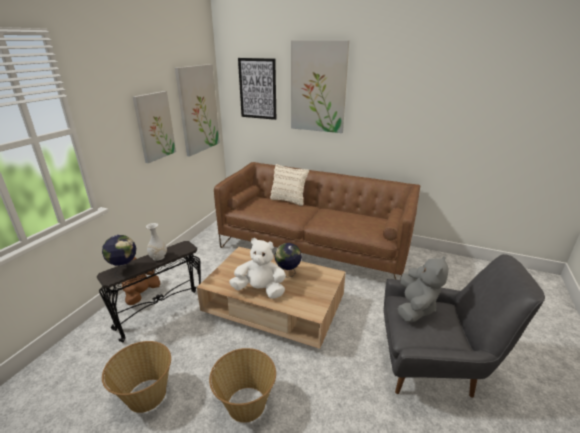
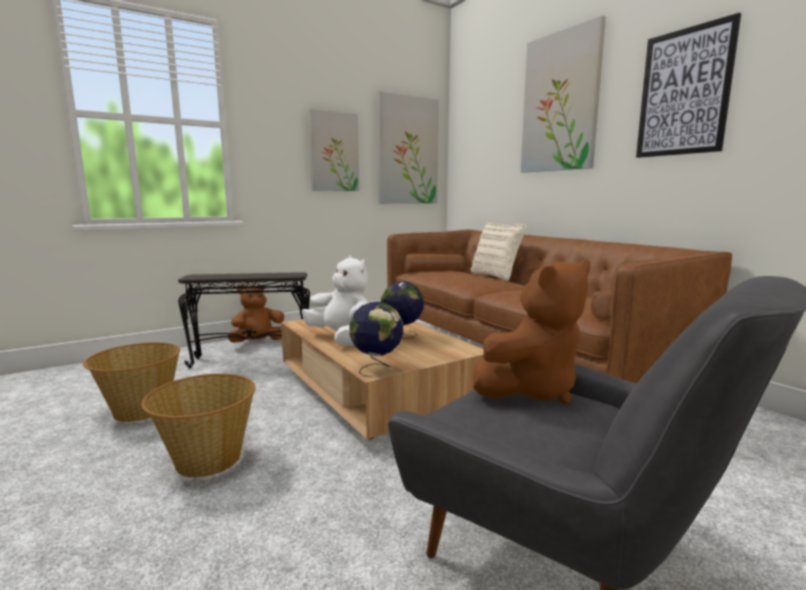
camera: 35 degrees right, 15 degrees down
(124, 269) = (213, 276): globe -> globe (376, 368)
(158, 257) = (256, 275): white vase -> none
(257, 89) = (487, 124): picture -> picture (684, 92)
(415, 308) = (531, 390): grey plush toy -> brown plush toy

